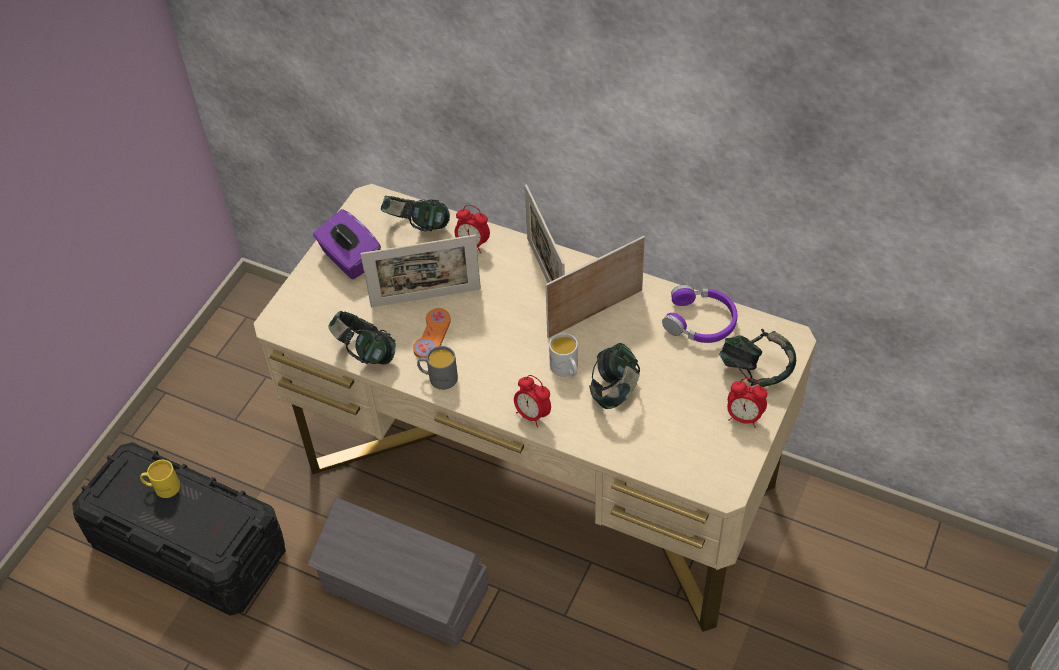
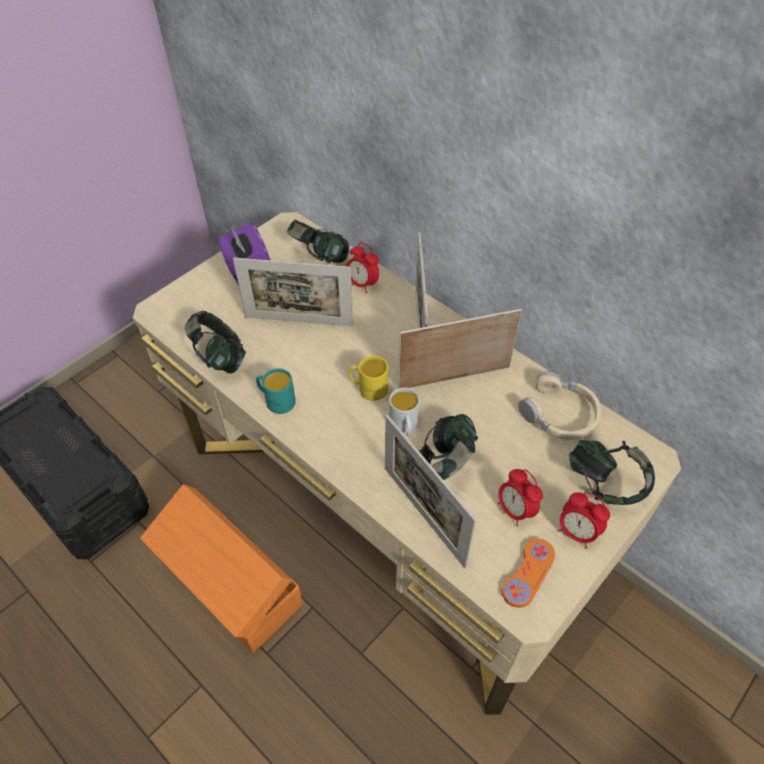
camera: 15 degrees right, 0 degrees up
(163, 487) = (53, 432): yellow mug -> yellow mug (368, 388)
(405, 592) = (230, 584): grey storage box -> orange storage box
(432, 335) = (289, 357): orange game controller -> orange game controller (528, 573)
(438, 378) = (276, 400): grey mug -> turquoise mug
(532, 414) = (352, 464): alarm clock -> alarm clock (515, 510)
(611, 440) = (423, 516): none -> picture frame
(700, 322) = (559, 414): purple headphones -> beige headphones

